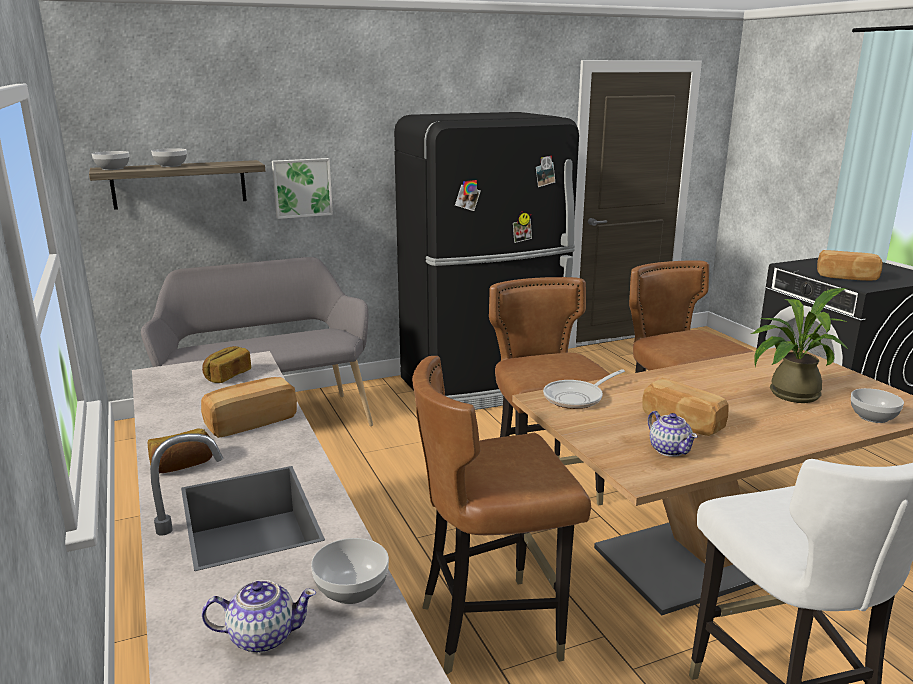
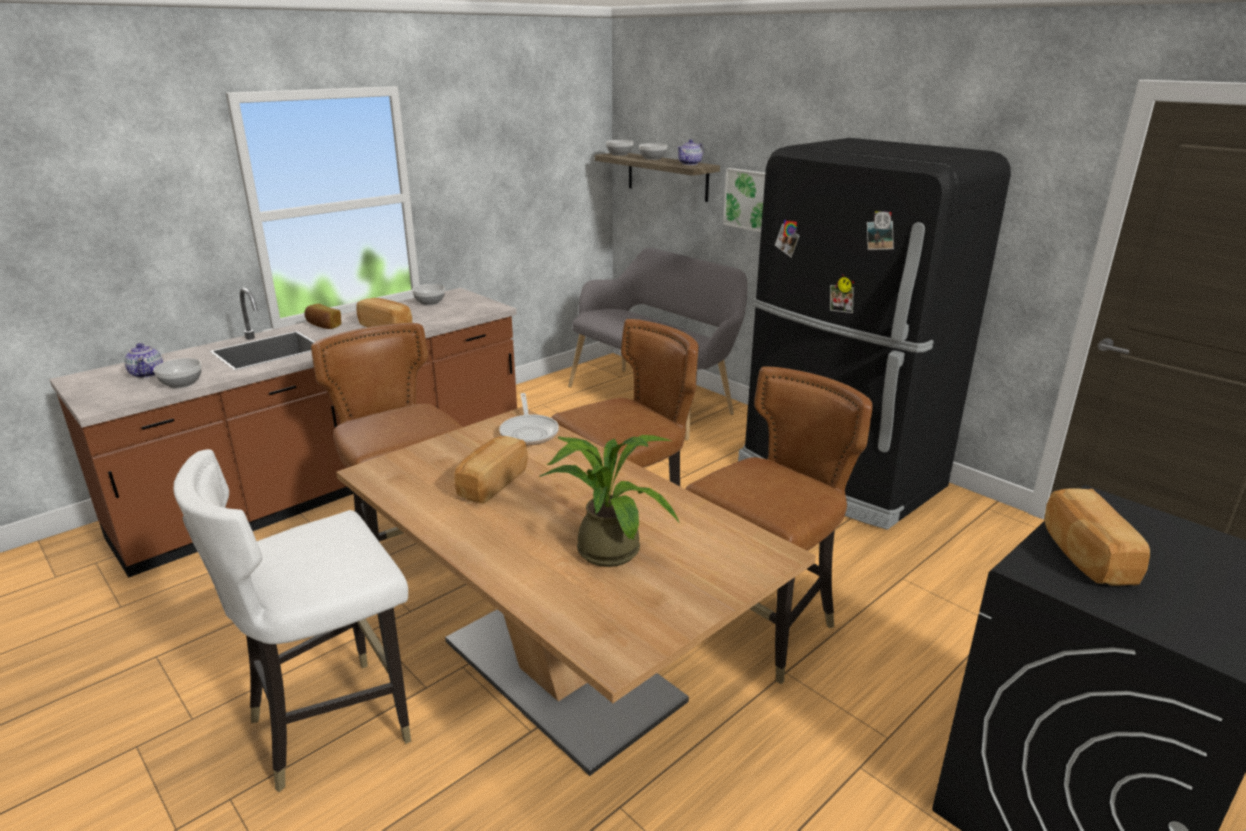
camera: 70 degrees right, 5 degrees up
(227, 375) = (461, 308): bread -> none
(577, 398) = (529, 432): frying pan -> frying pan turned 135 degrees counterclockwise
(669, 449) = (428, 480): teapot -> teapot (690, 164)
(872, 416) = (564, 607): bowl -> bowl (430, 302)

